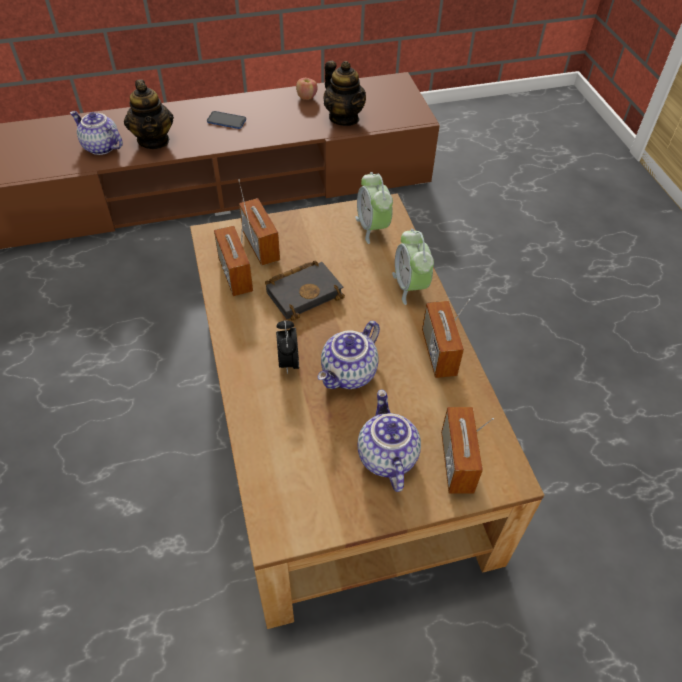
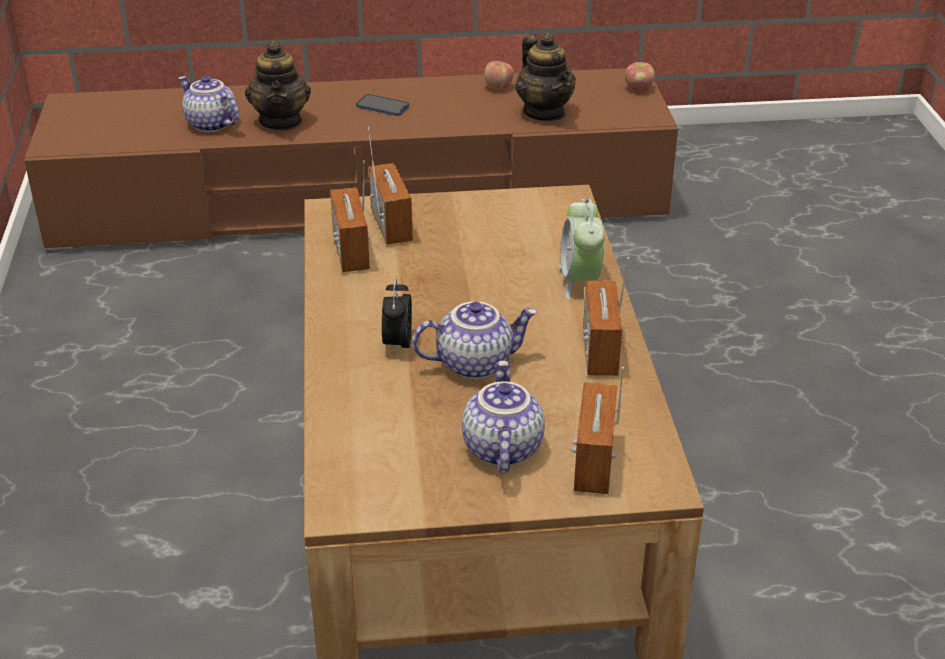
camera: 10 degrees right, 15 degrees down
(304, 292) = (437, 276): black book -> none
(349, 374) = (475, 363): teapot -> teapot turned 150 degrees counterclockwise
(372, 227) = (545, 217): alarm clock -> none
(406, 92) = (639, 89): none -> apple

